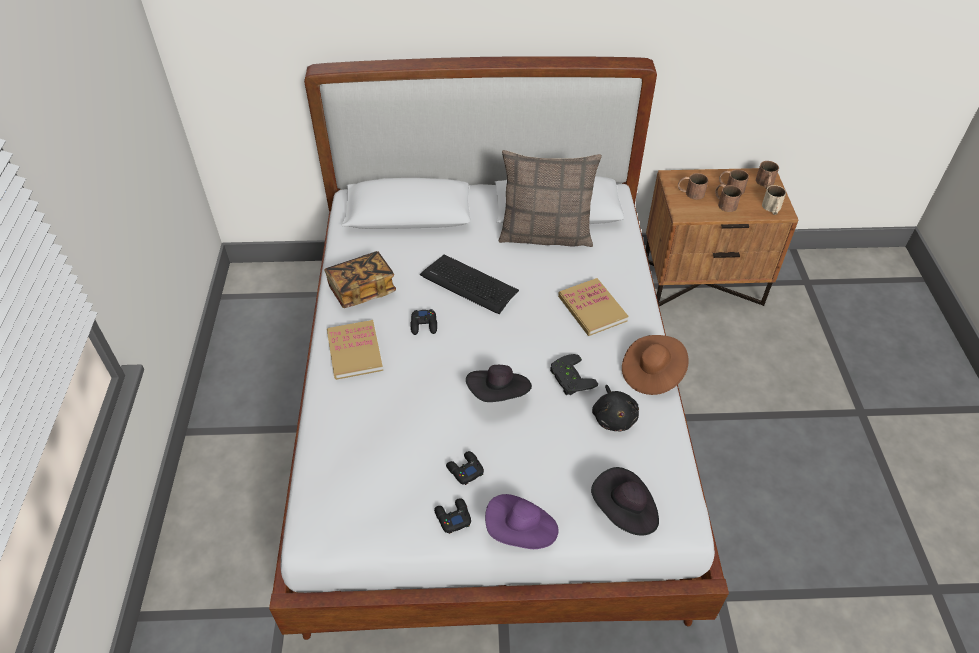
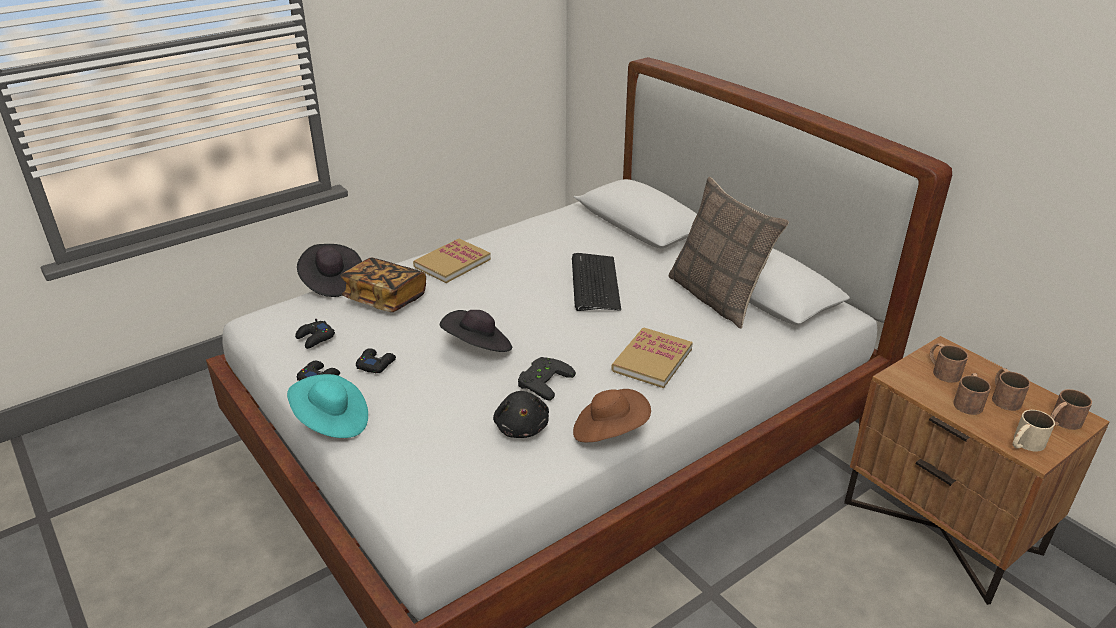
camera: 55 degrees right, 15 degrees down
(362, 289) = (523, 240): book -> book (385, 299)
(424, 325) = (517, 280): black game controller -> black game controller (315, 338)
(521, 531) = (331, 422): purple hat -> turquoise hat
(614, 417) = (522, 427): black plush toy -> black plush toy turned 60 degrees counterclockwise
(625, 511) = (406, 479): black hat -> black hat (331, 282)

